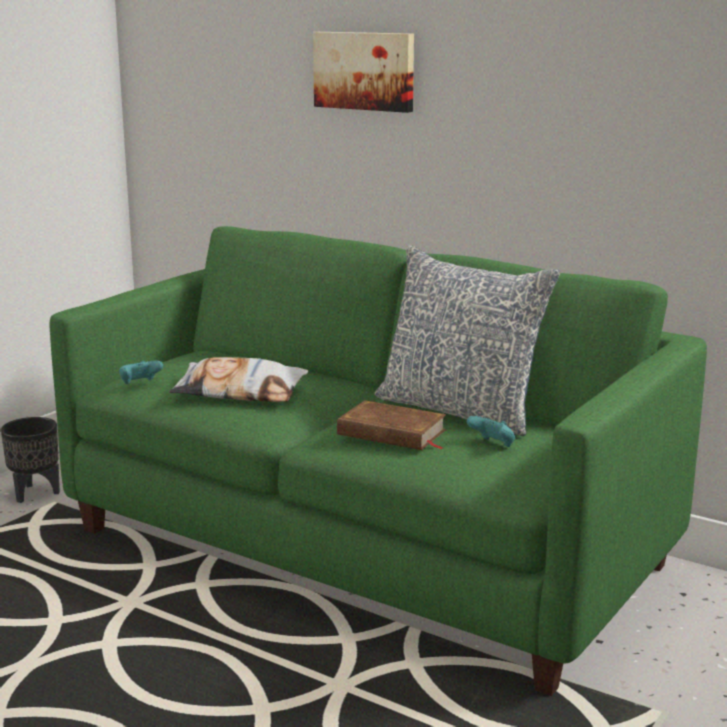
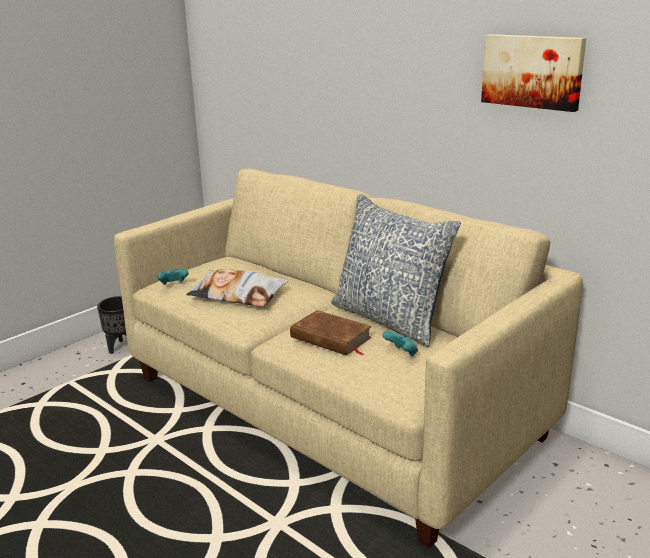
camera: 10 degrees right, 5 degrees up
(365, 71) = (343, 56): picture -> picture (533, 71)
(365, 548) = (330, 406): green sofa -> beige sofa

